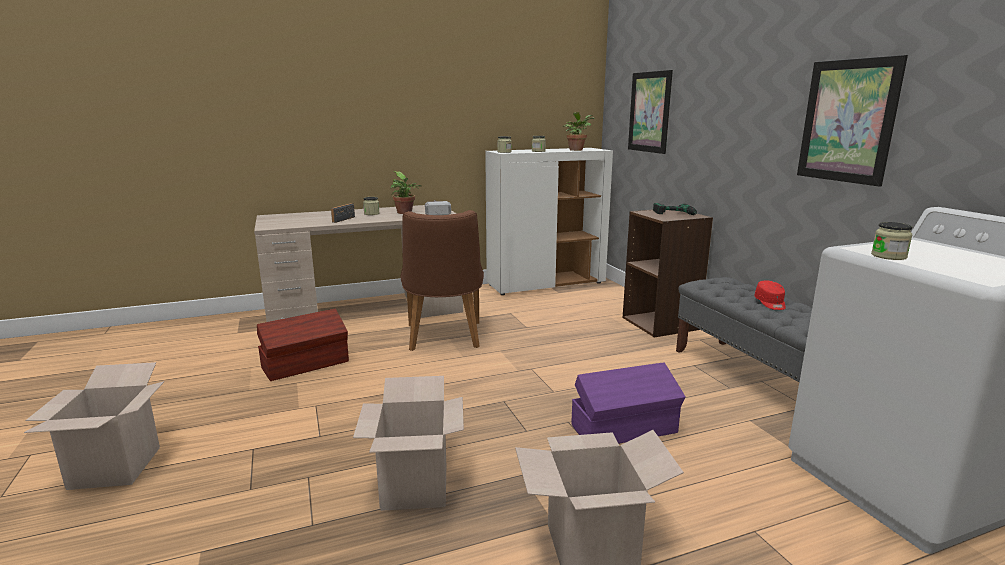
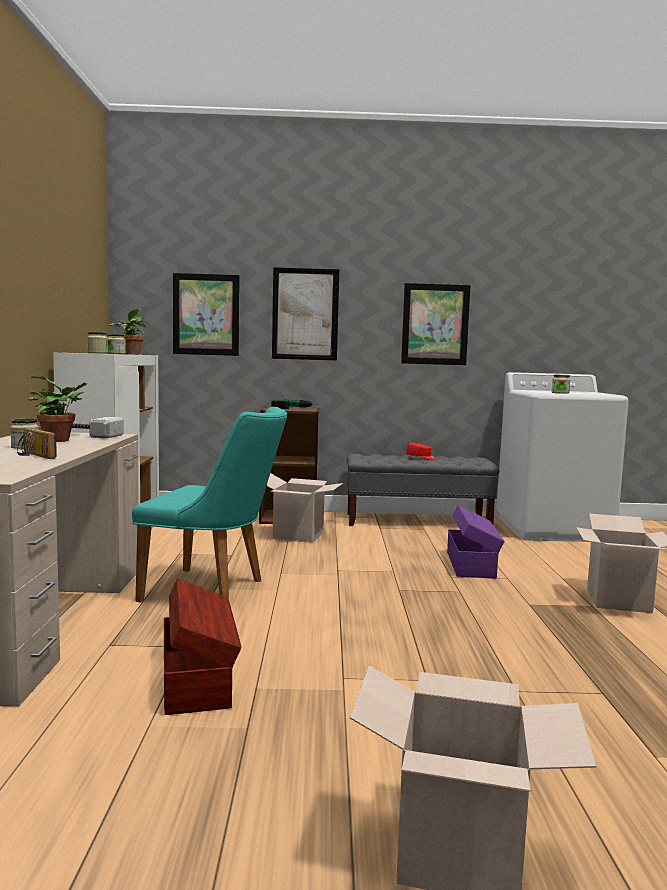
camera: 70 degrees left, 10 degrees down
(415, 487) = (542, 643): cardboard box -> cardboard box (298, 535)
(444, 339) = (214, 591): brown chair -> turquoise chair
(716, 109) = (305, 314): none -> picture

